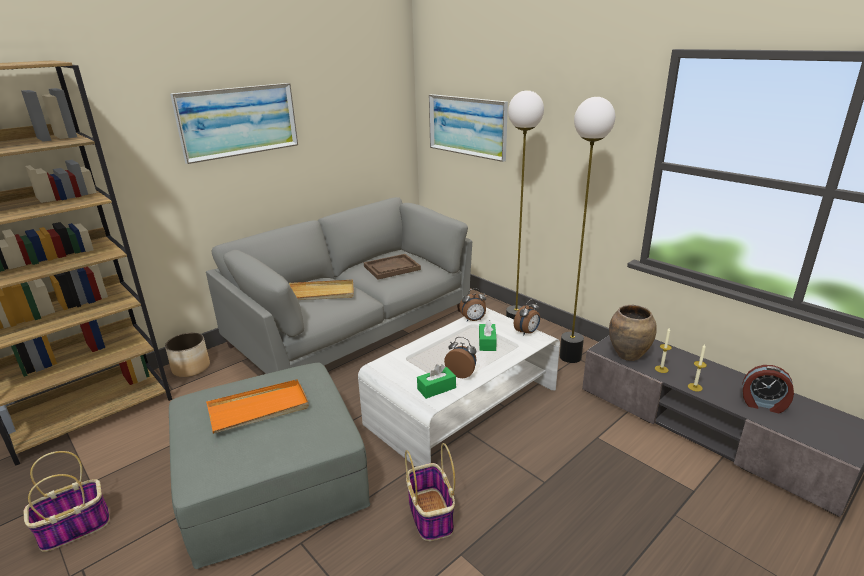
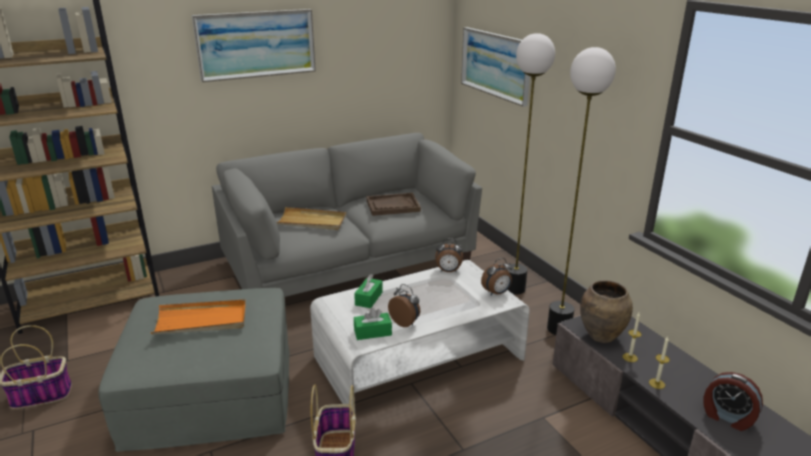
camera: 15 degrees right, 0 degrees up
(191, 368) = (188, 275): planter -> none
(487, 342) = (449, 296): green tissue box -> green tissue box (368, 298)

